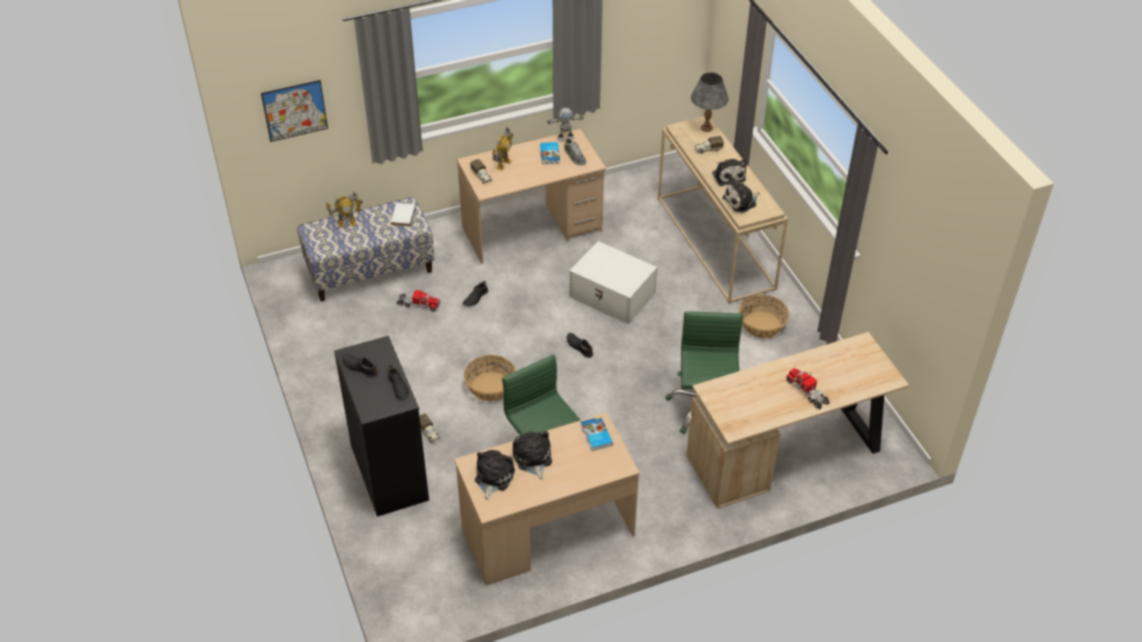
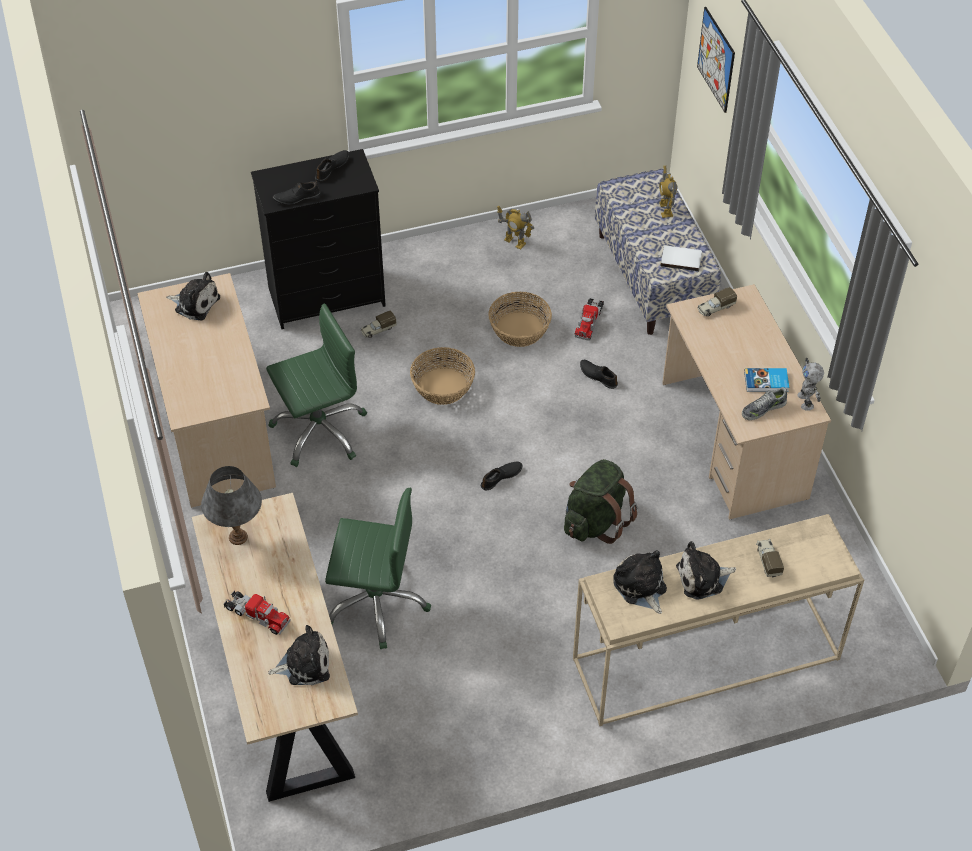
camera: 95 degrees right, 5 degrees up
(503, 164) = (742, 331): toy robot -> toy robot (514, 242)
(533, 459) = (213, 337): plush toy -> plush toy (304, 664)
(596, 435) = (235, 394): book -> none
(613, 295) = (595, 521): white storage box -> green backpack
(706, 128) = (823, 565): grey table lamp -> grey table lamp (237, 537)
(762, 325) = (526, 695): basket -> basket (519, 330)
(807, 392) = (257, 615): toy truck -> toy truck turned 60 degrees clockwise

